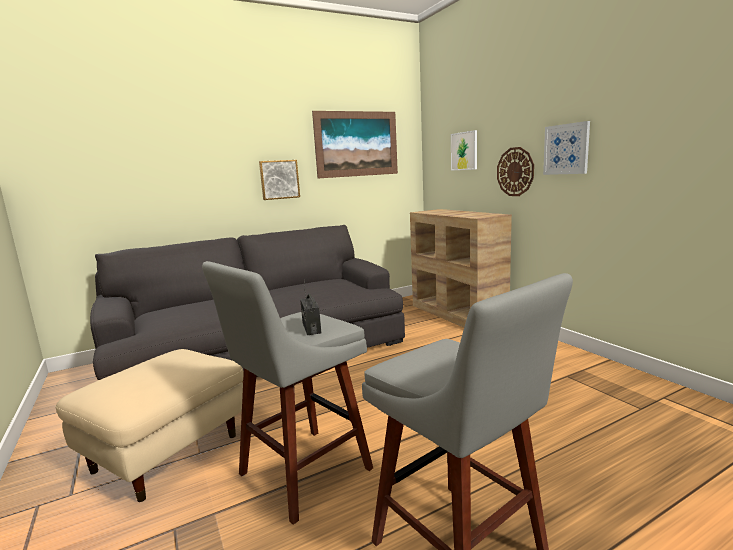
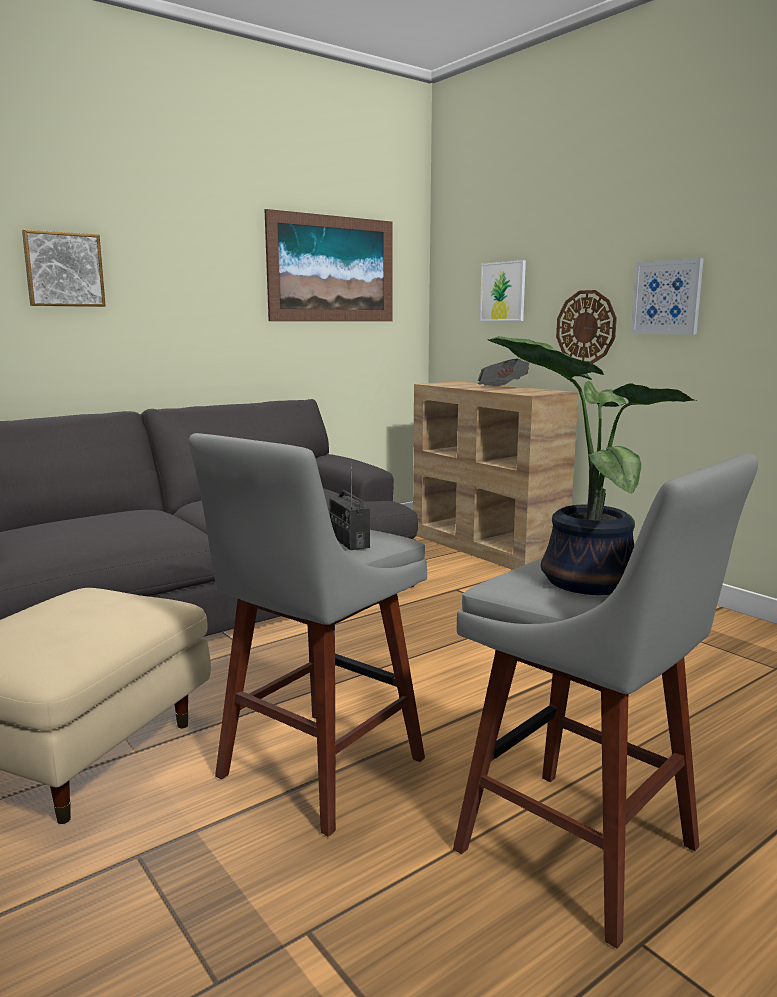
camera: 10 degrees left, 0 degrees up
(279, 179) = (208, 319): picture -> picture (64, 270)
(450, 362) = (583, 580): none -> potted plant
(463, 213) = (502, 388): none -> newspaper

